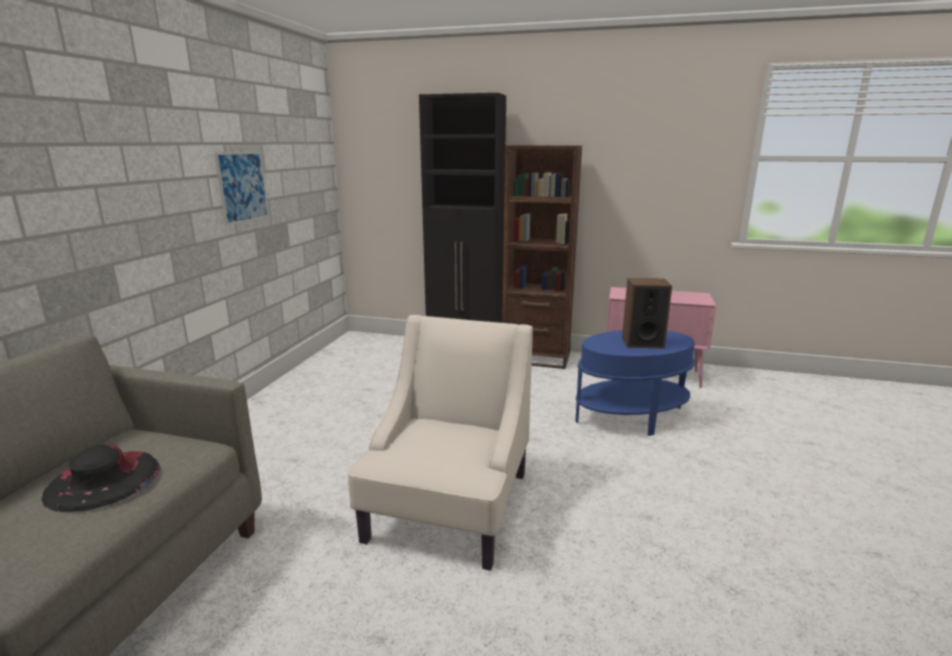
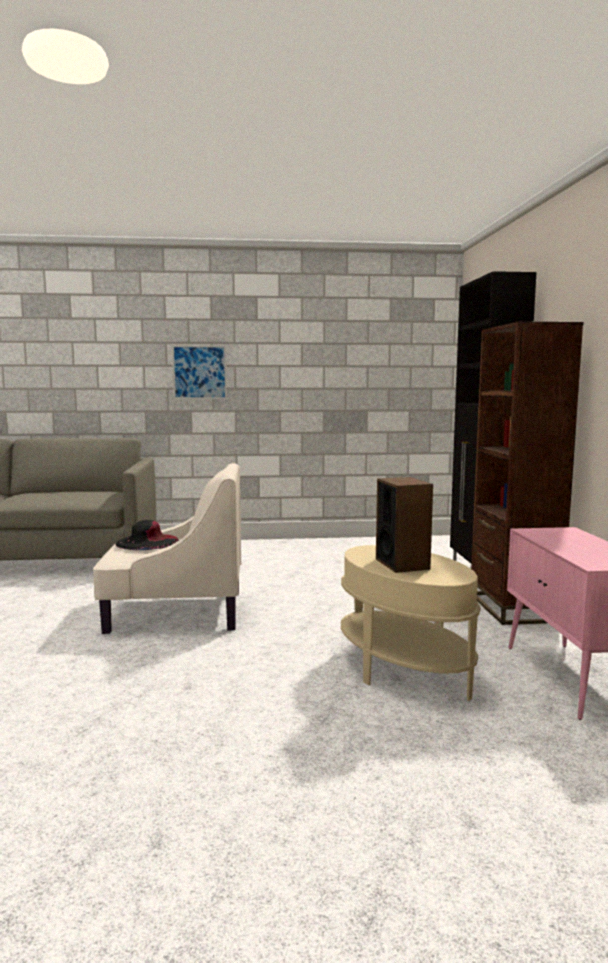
camera: 70 degrees right, 10 degrees down
(103, 480) = (72, 495): black hat -> black hat (147, 542)
(243, 187) = (314, 376): picture -> picture (199, 372)
(630, 417) = (404, 670): blue side table -> beige side table

